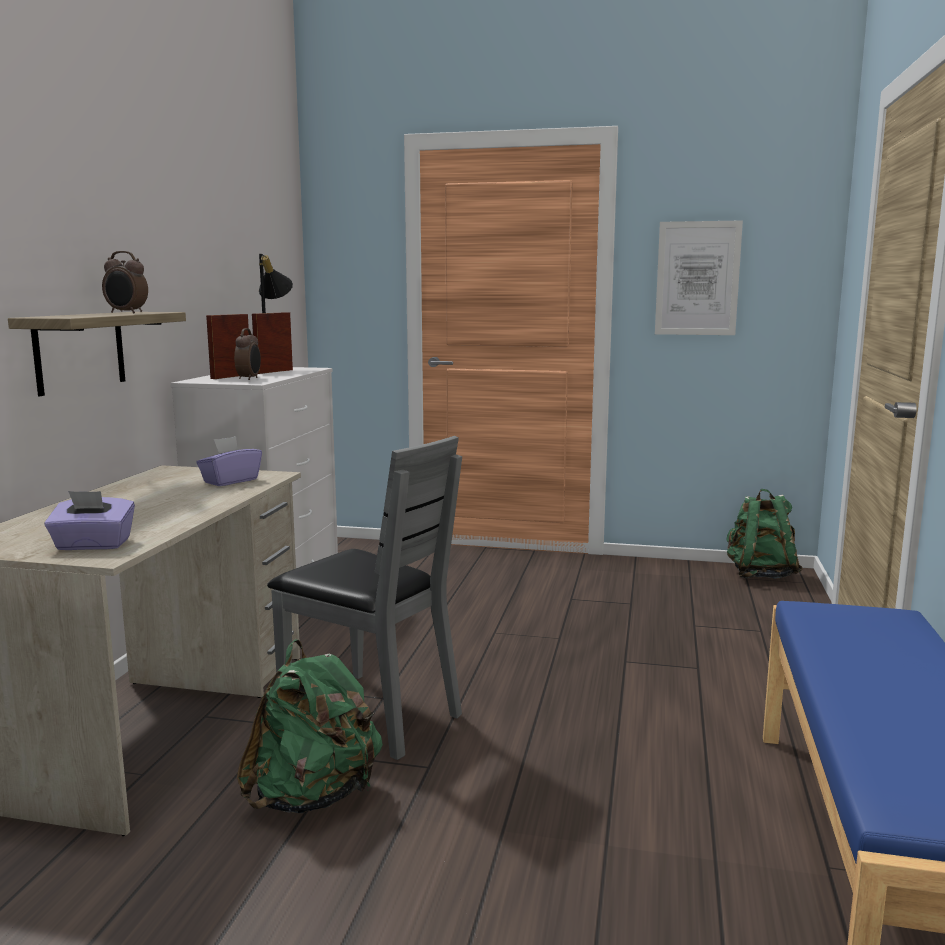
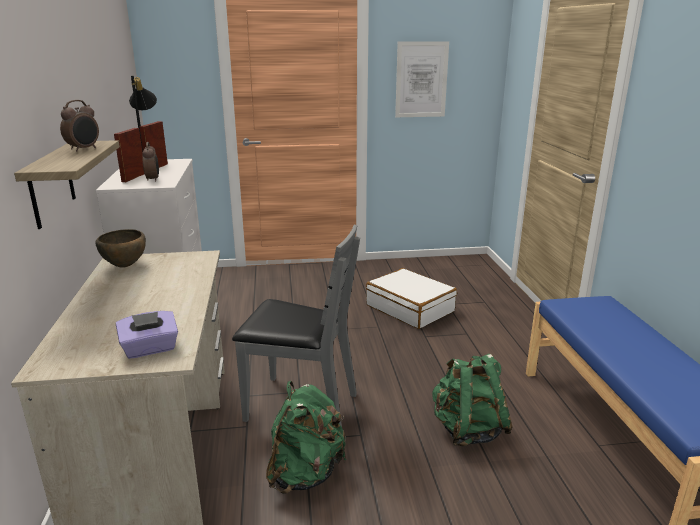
camera: 20 degrees left, 10 degrees up
(126, 313) = (84, 149): alarm clock -> alarm clock turned 60 degrees counterclockwise
(170, 475) = (125, 266): none -> brown bowl
(230, 481) = (178, 266): purple tissue box -> none
(628, 622) = (410, 308): none -> white suitcase
(760, 575) = (462, 262): green backpack -> green backpack (467, 430)

